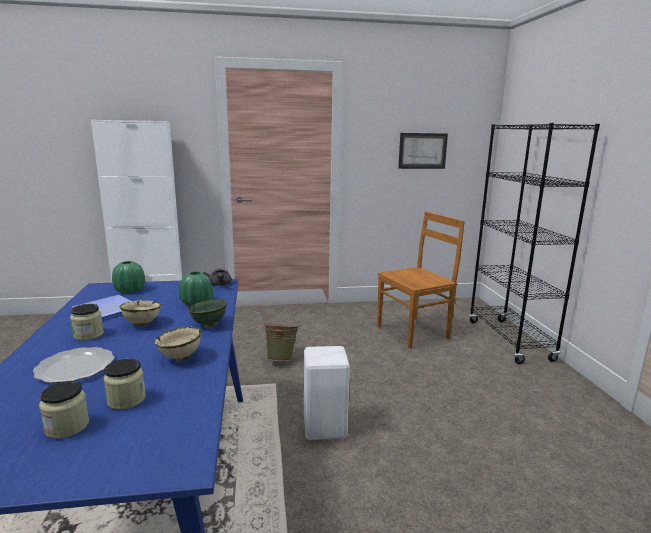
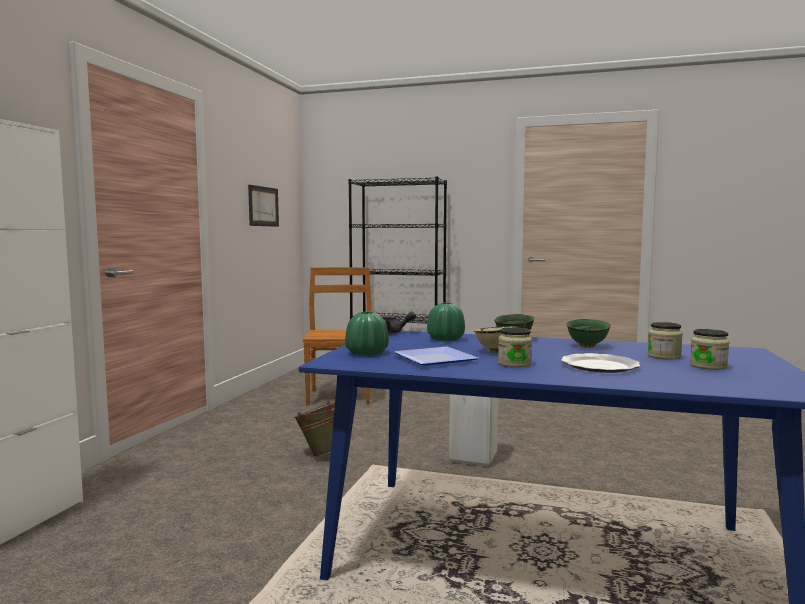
camera: 65 degrees left, 10 degrees down
(180, 358) = (588, 346): beige bowl -> green bowl

